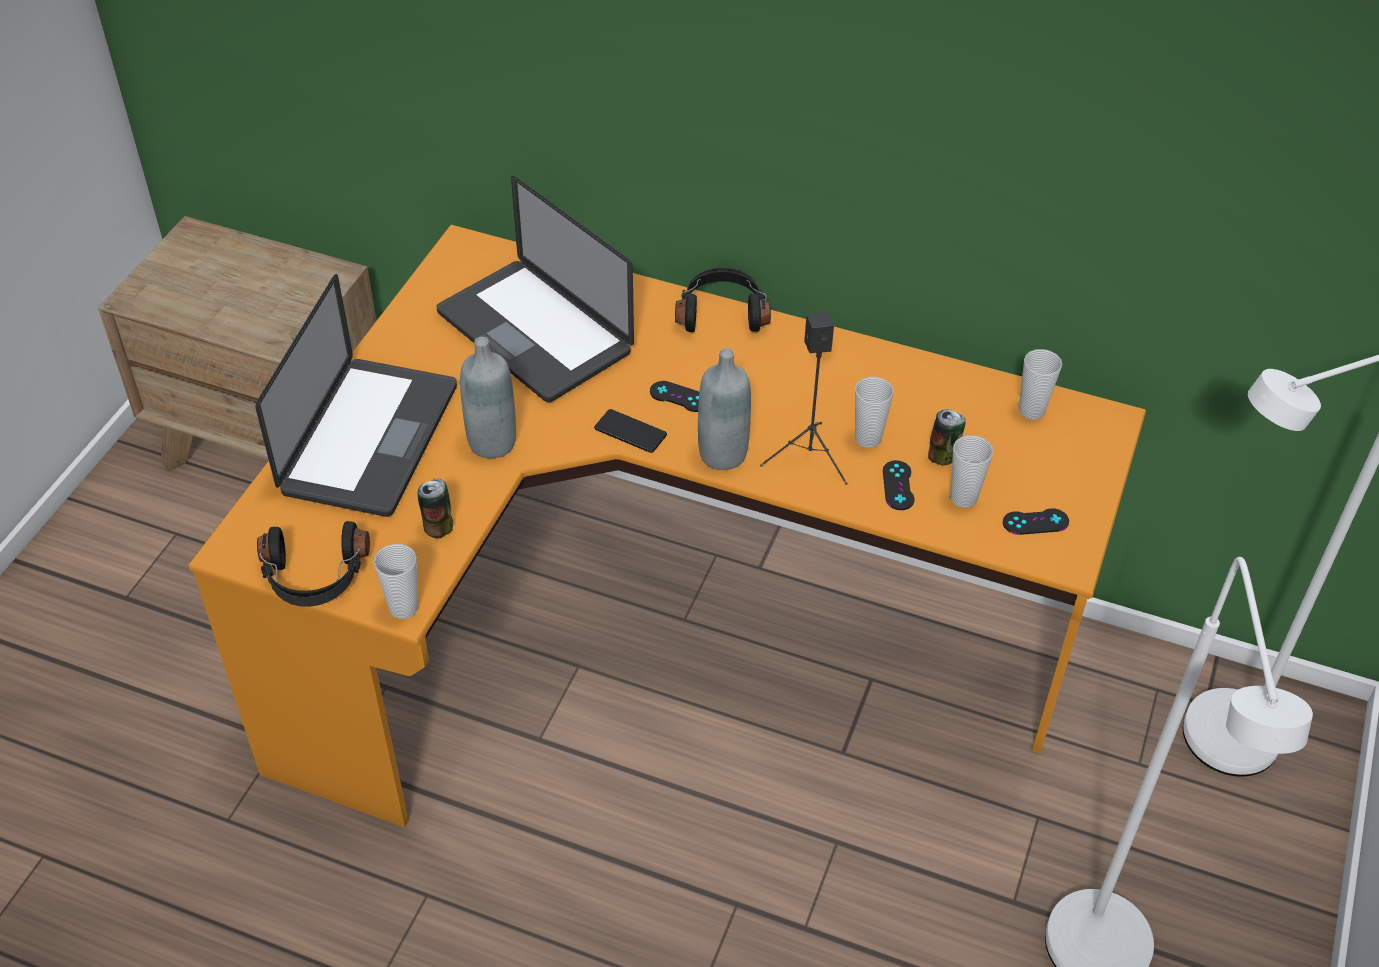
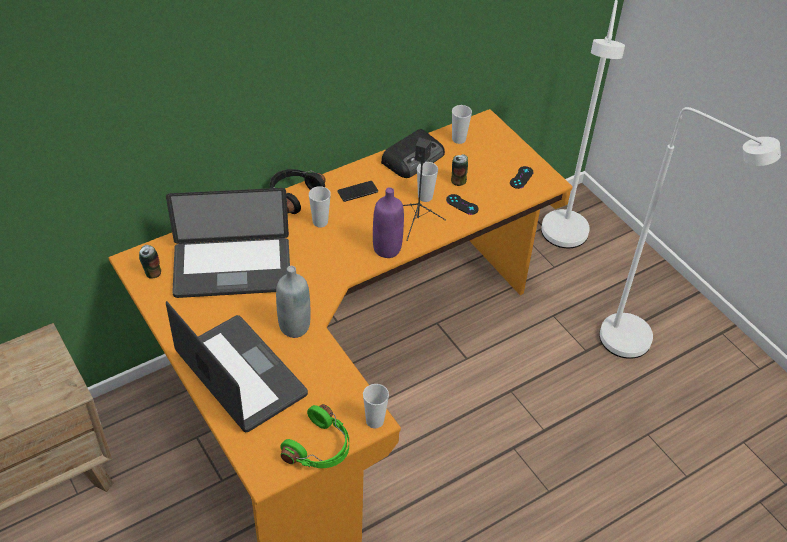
camera: 55 degrees left, 0 degrees up
(315, 578) = (320, 448): black headphones -> green headphones
(438, 526) = (332, 378): can -> can (152, 272)
(630, 432) = (340, 272): phone -> phone (357, 191)
(679, 397) = (334, 242): black game controller -> none
(722, 454) = (387, 249): grey bottle -> purple bottle
(933, 385) = (414, 158): none -> radio
(963, 498) = (488, 189): cup -> cup (320, 222)

